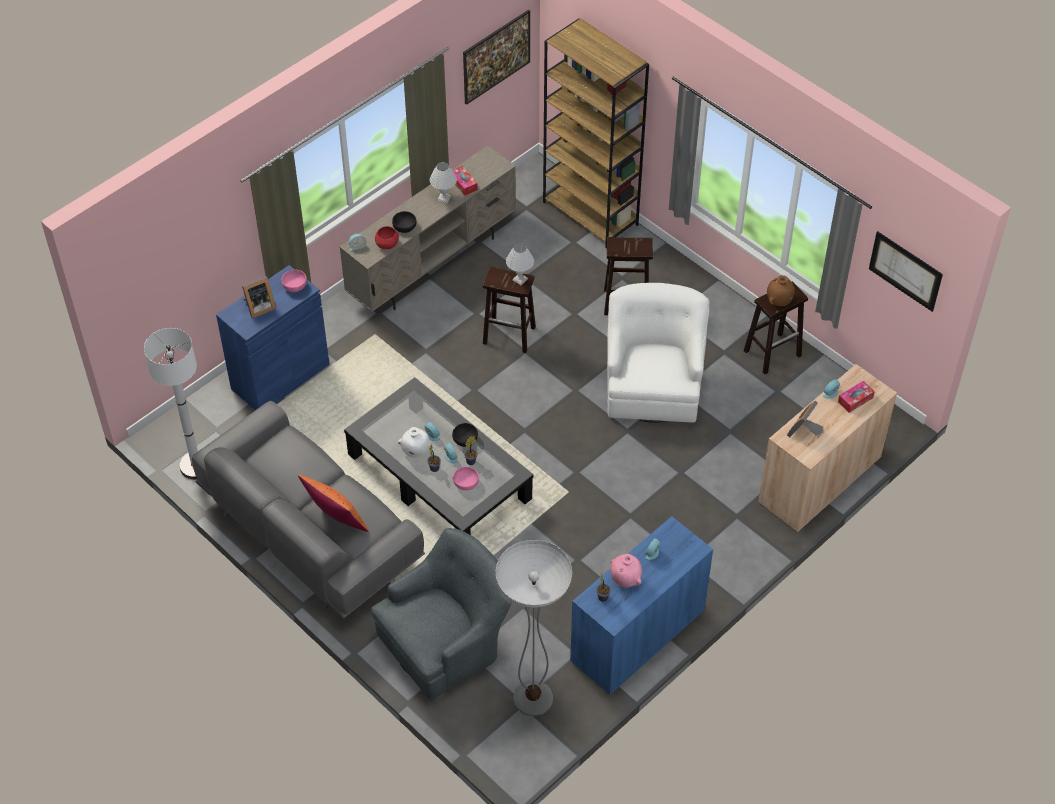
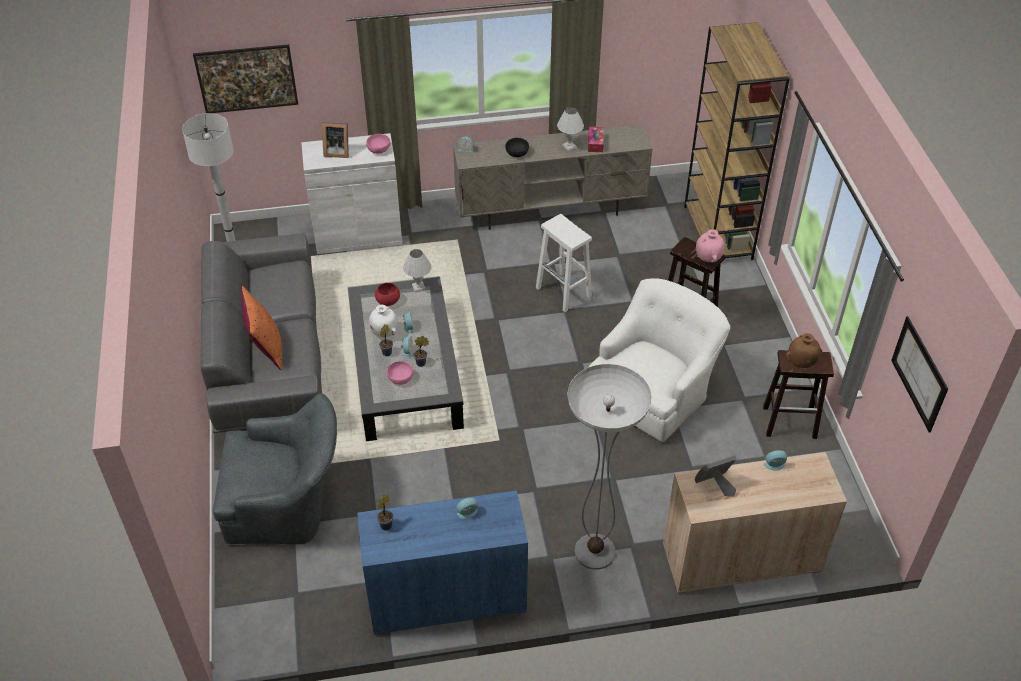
camera: 35 degrees right, 5 degrees down
(280, 376) = (358, 235): blue cabinet -> white cabinet
(387, 244) = (491, 159): red bowl -> red bowl (388, 301)
(465, 439) = (433, 344): black bowl -> none
(496, 69) = (675, 54): picture -> picture (249, 93)
(510, 335) = (564, 292): brown stool -> white stool
(519, 279) = (576, 234): white table lamp -> white table lamp (418, 287)
(533, 698) = (308, 595): floor lamp -> floor lamp (594, 552)
(625, 580) = (420, 522): pink vase -> pink vase (708, 259)
(855, 400) = (795, 484): tissue box -> none

